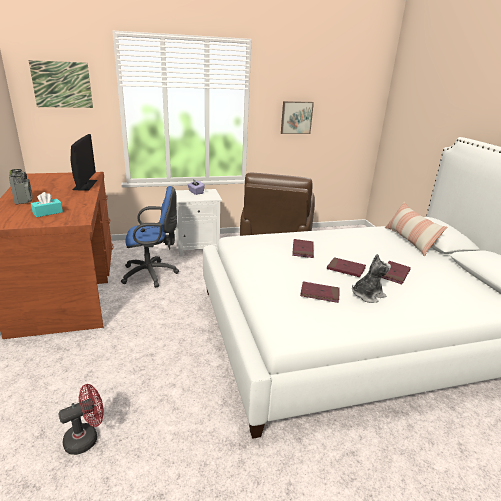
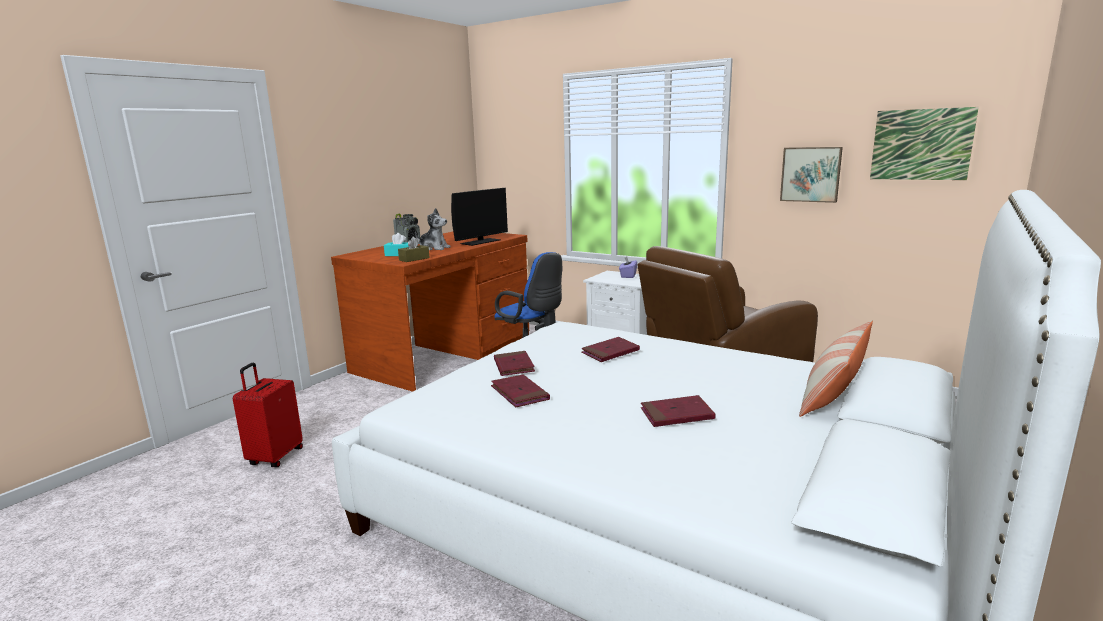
camera: 50 degrees right, 10 degrees down
(62, 84) = (515, 138): picture -> picture (921, 144)
(79, 214) = (414, 259): none -> brown tissue box
(86, 438) = (275, 457): red fan -> red suitcase
(346, 269) = (617, 385): red book -> red book (513, 366)
(367, 295) = (571, 416): plush toy -> plush toy (434, 248)

